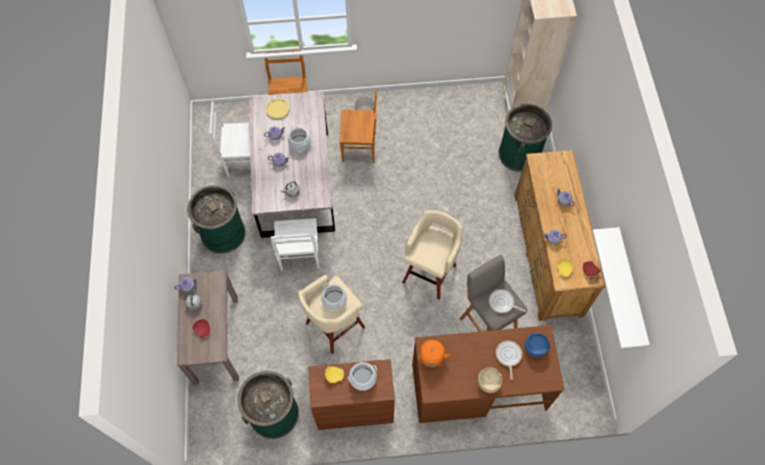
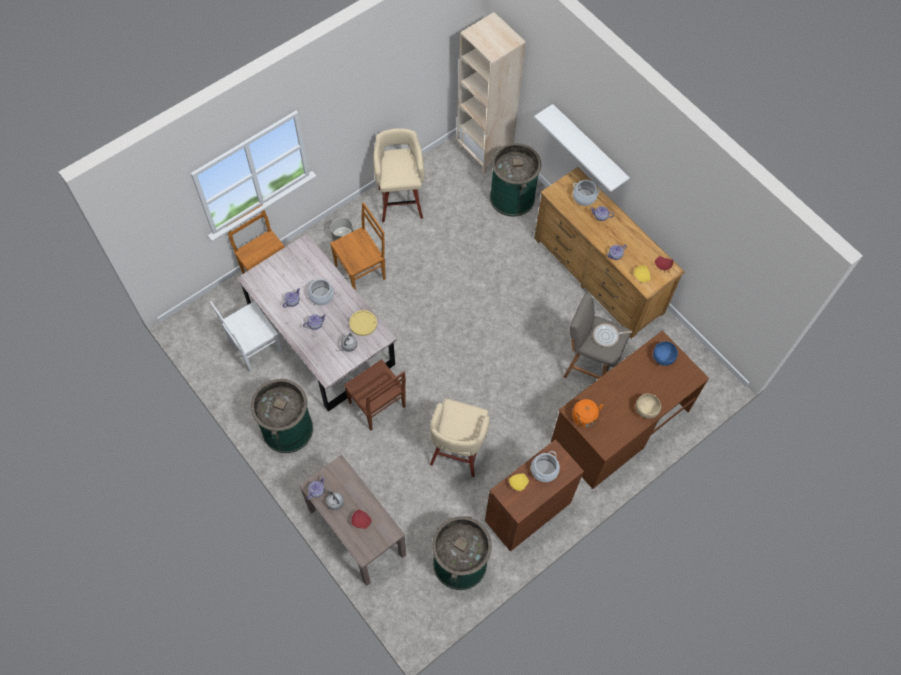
camera: 35 degrees left, 0 degrees up
(277, 109) = (275, 275): yellow plate -> yellow plate (363, 323)
(299, 255) = (378, 406): white chair -> brown chair
(334, 300) = (461, 421): cooking pot -> cooking pot (584, 197)
(430, 272) = (509, 351): beige stool -> beige stool (400, 201)
(508, 356) = (646, 377): frying pan -> none
(630, 288) = (716, 258): white shelf -> white shelf (589, 146)

